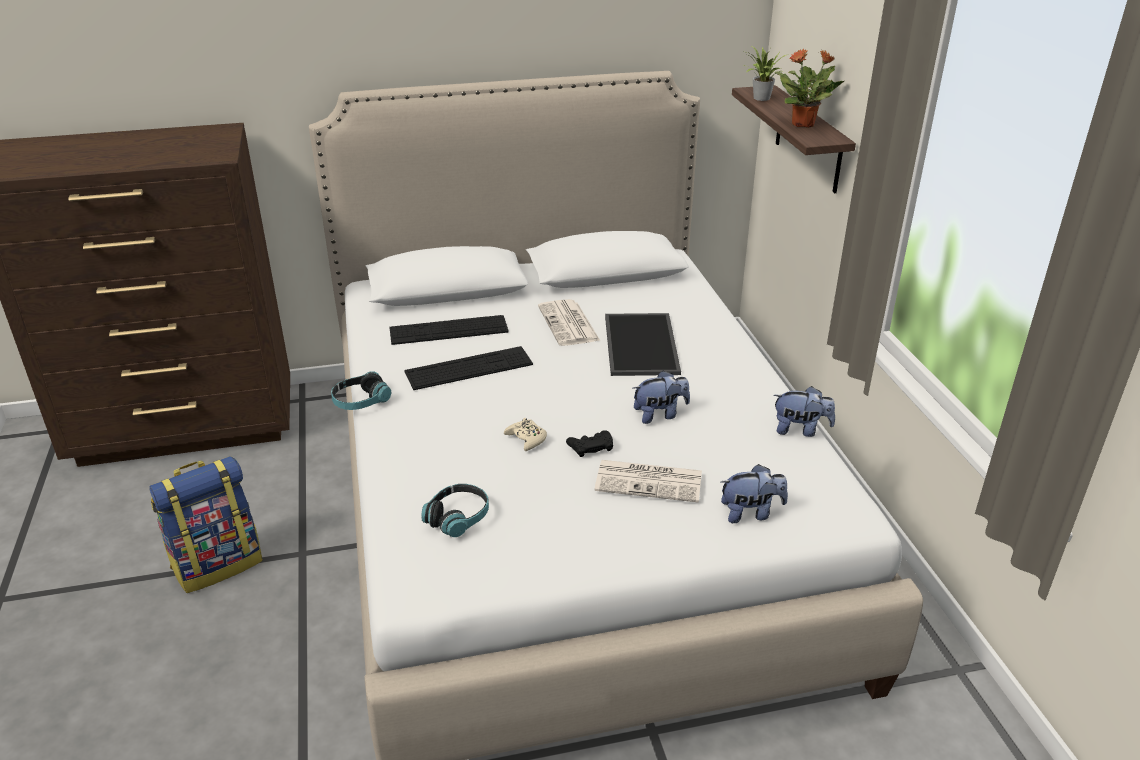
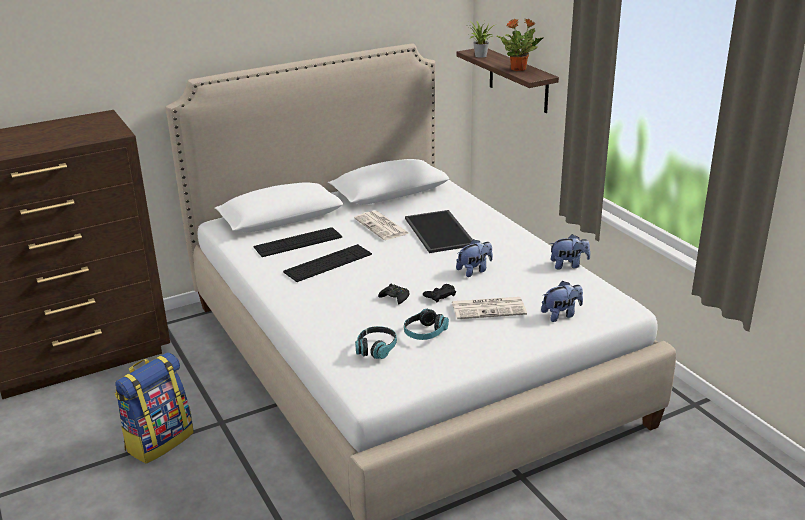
camera: 15 degrees left, 5 degrees down
(361, 401) = (262, 294): headphones -> headphones (425, 333)
(526, 439) = (395, 297): beige game controller -> black game controller

